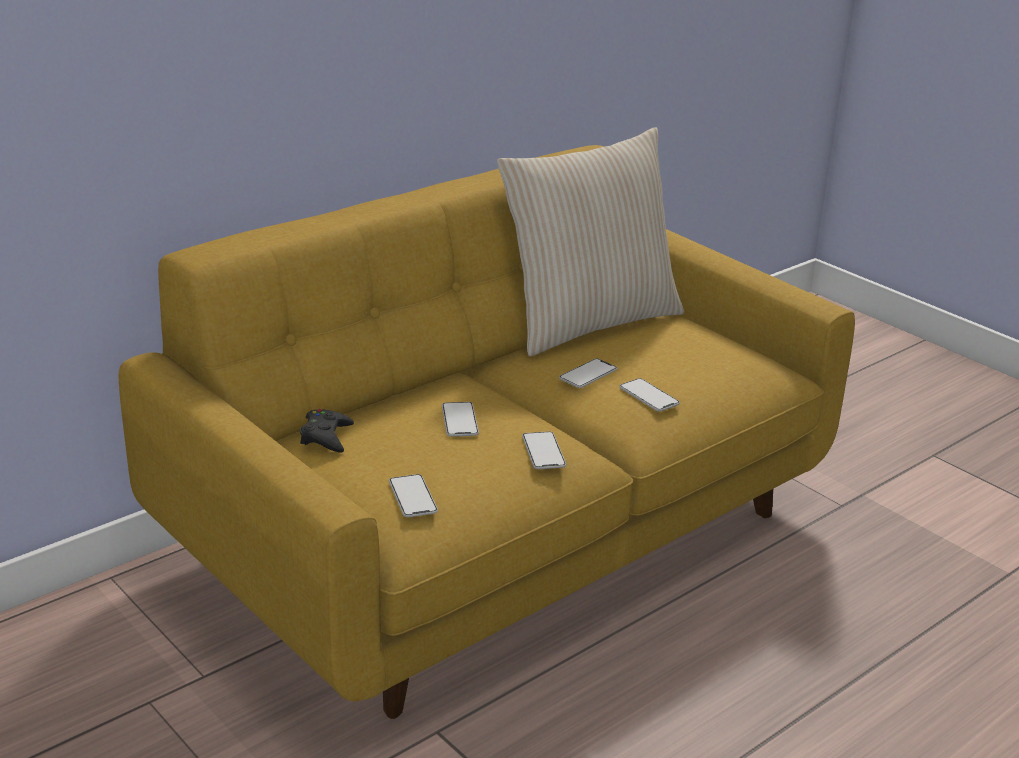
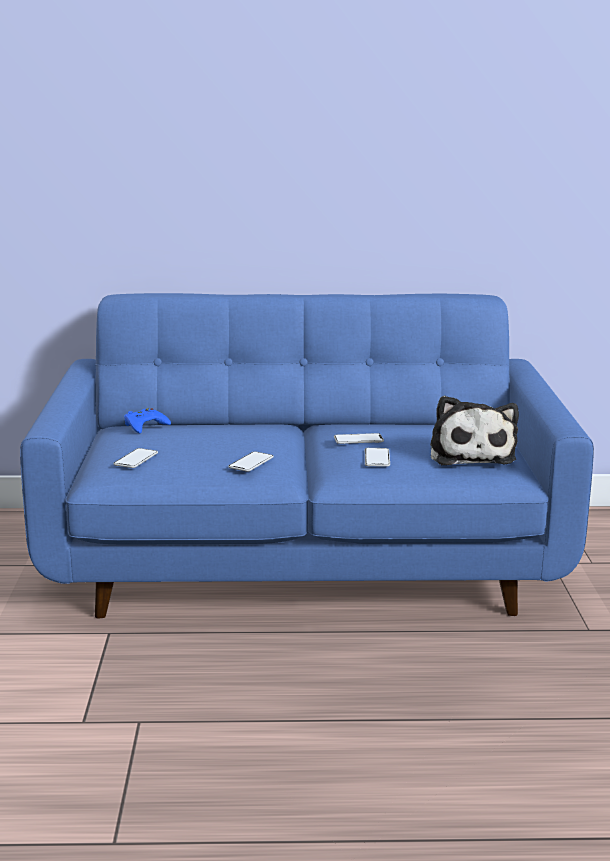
camera: 40 degrees right, 10 degrees down
(326, 436) = (145, 426): black game controller -> blue game controller
(459, 420) = (232, 438): phone -> none
(503, 533) = (305, 562): yellow sofa -> blue sofa
(588, 322) = (420, 420): beige pillow -> none
(717, 358) = (471, 454): none -> plush toy

